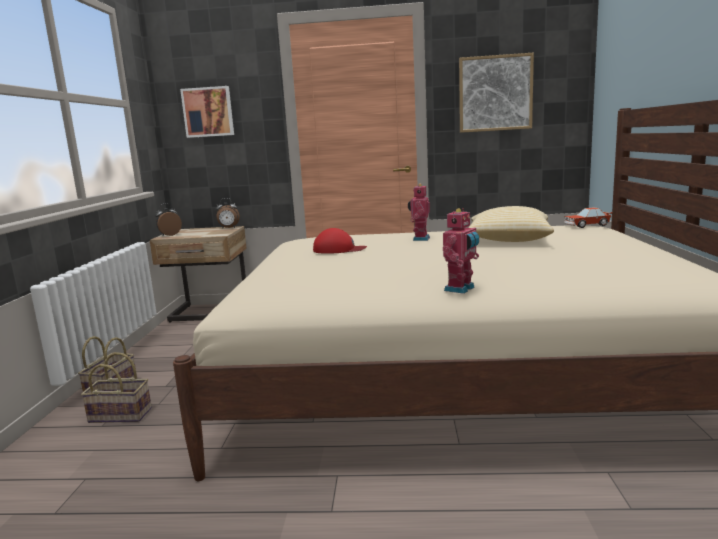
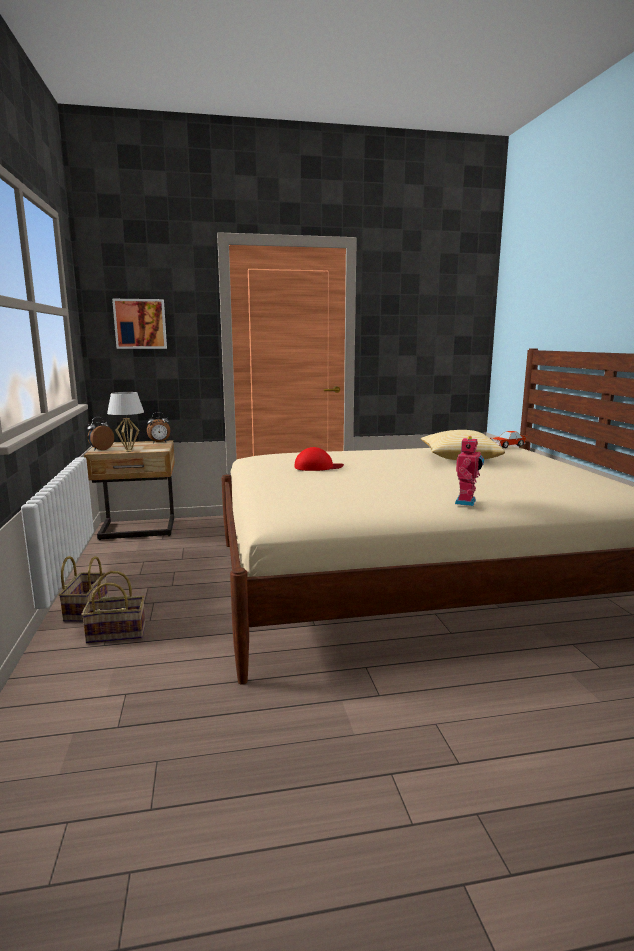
camera: 15 degrees left, 0 degrees up
(191, 236) = (129, 451): none -> white table lamp
(419, 239) = (381, 457): toy robot -> none
(495, 93) = (415, 325): picture -> none

